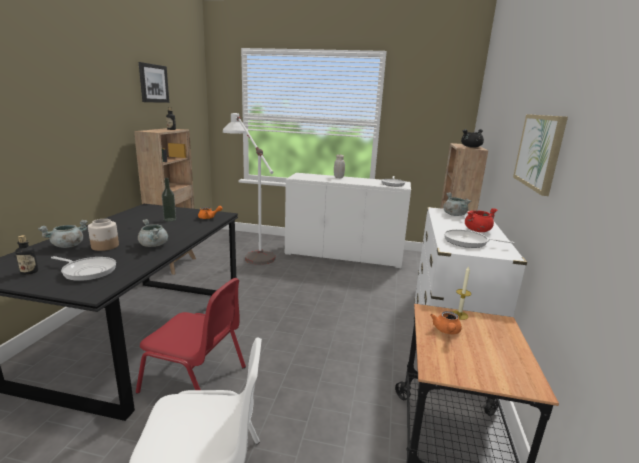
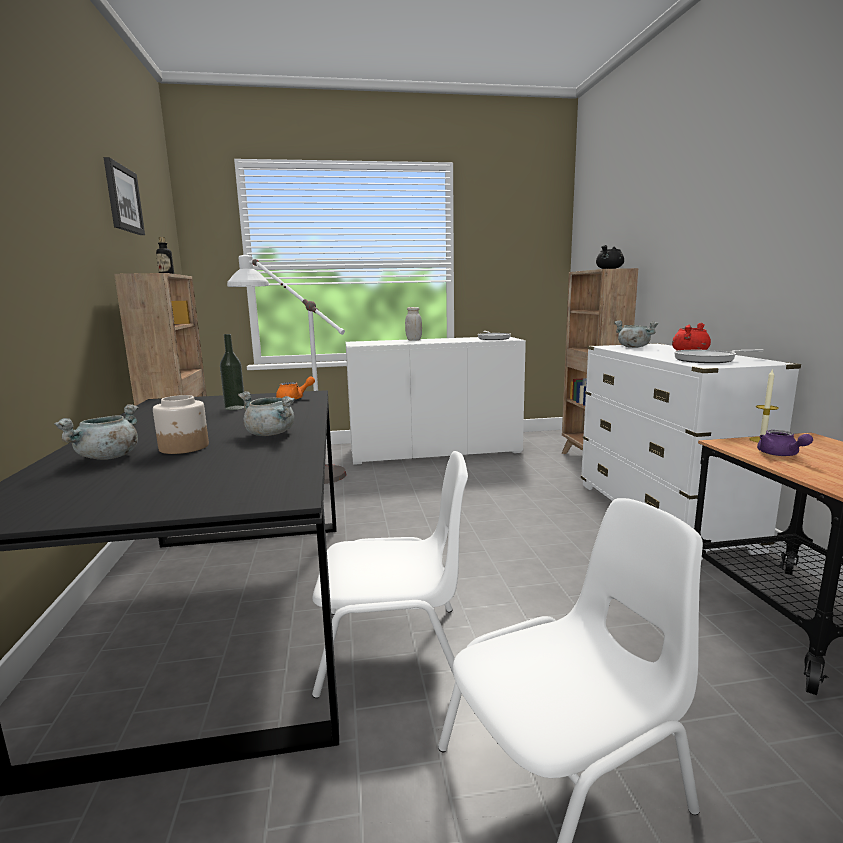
camera: 20 degrees left, 5 degrees down
(29, 272) = (97, 497): bottle -> none
(87, 271) = (216, 476): frying pan -> none
(195, 379) = (393, 648): red chair -> white chair
(446, 331) = (780, 455): orange teapot -> purple teapot
(539, 151) = (774, 233): picture -> none

